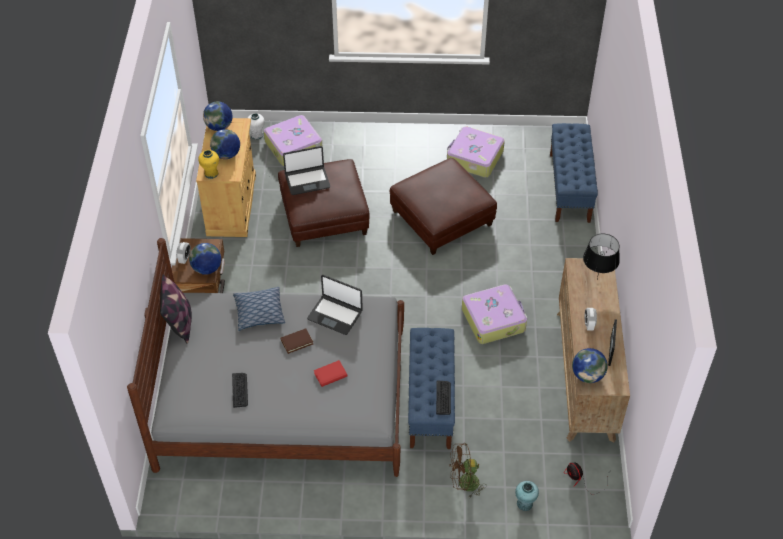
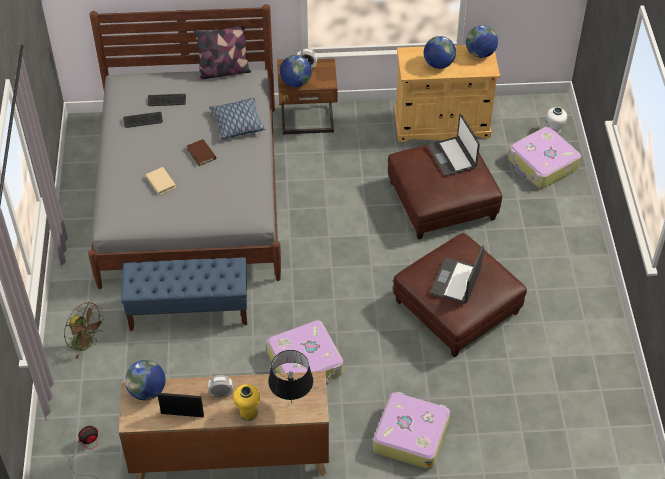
camera: 85 degrees right, 0 degrees up
(211, 174) = (408, 56): yellow vase -> yellow vase (248, 413)
(330, 375) = (160, 182): red book -> beige book
(335, 315) = (237, 179): laptop -> laptop (456, 282)
(443, 398) = (149, 287): keyboard -> keyboard (166, 100)
(464, 484) = (87, 344): brown fan -> brown fan turned 135 degrees clockwise
(474, 158) = (567, 335): suitcase -> suitcase (410, 435)
(524, 503) = (60, 397): turquoise vase -> none
(569, 188) = (537, 442): blue bench -> none

